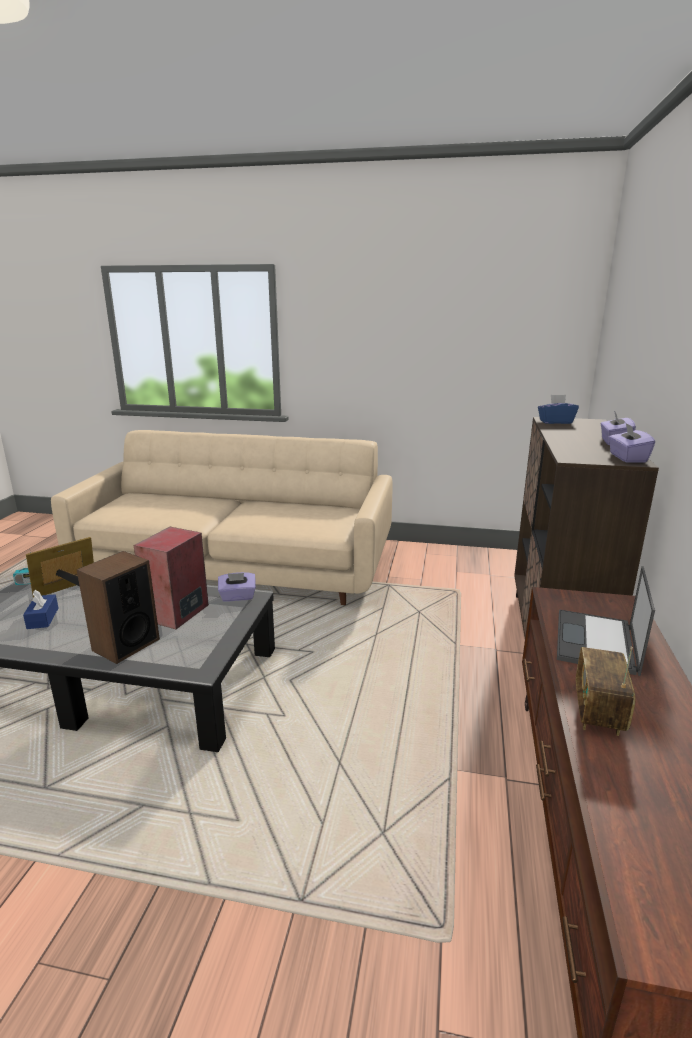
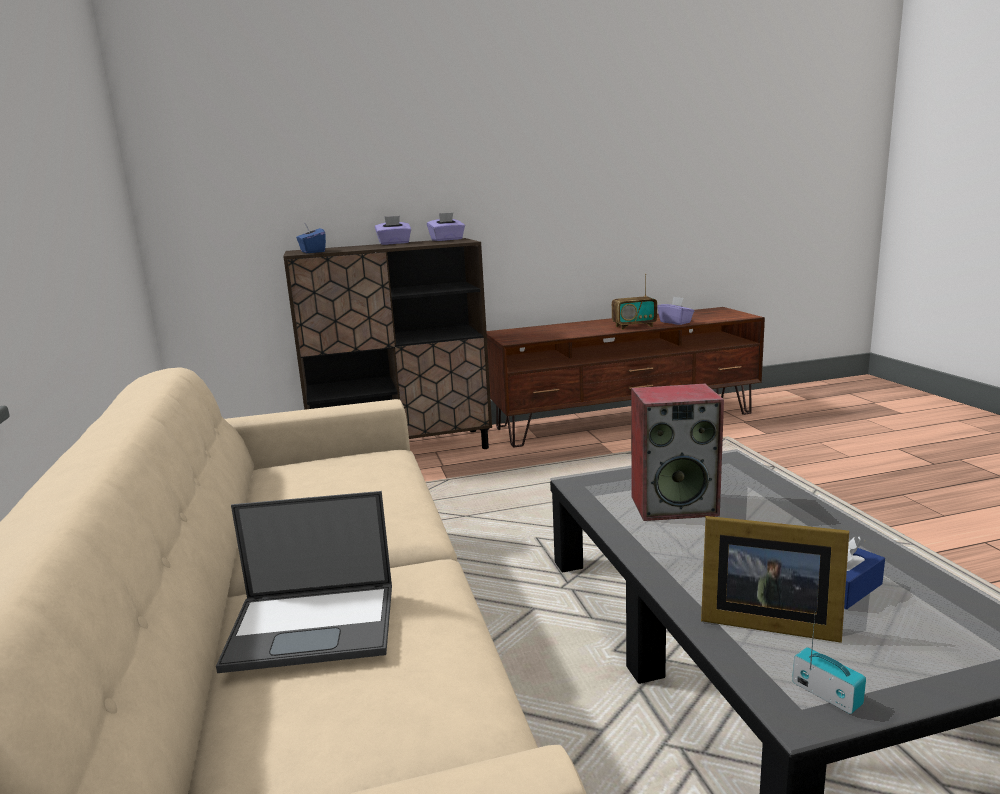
camera: 115 degrees left, 5 degrees down
(125, 644) = (770, 503): speaker -> none
(237, 597) = (590, 489): purple tissue box -> purple tissue box (675, 322)
(596, 642) = (564, 331): laptop -> laptop (315, 625)

